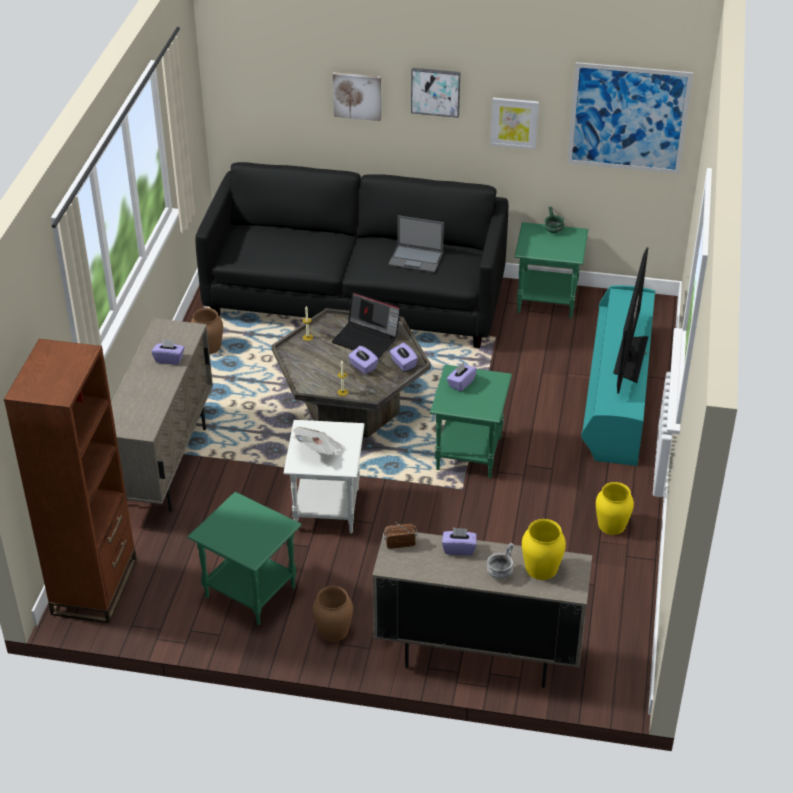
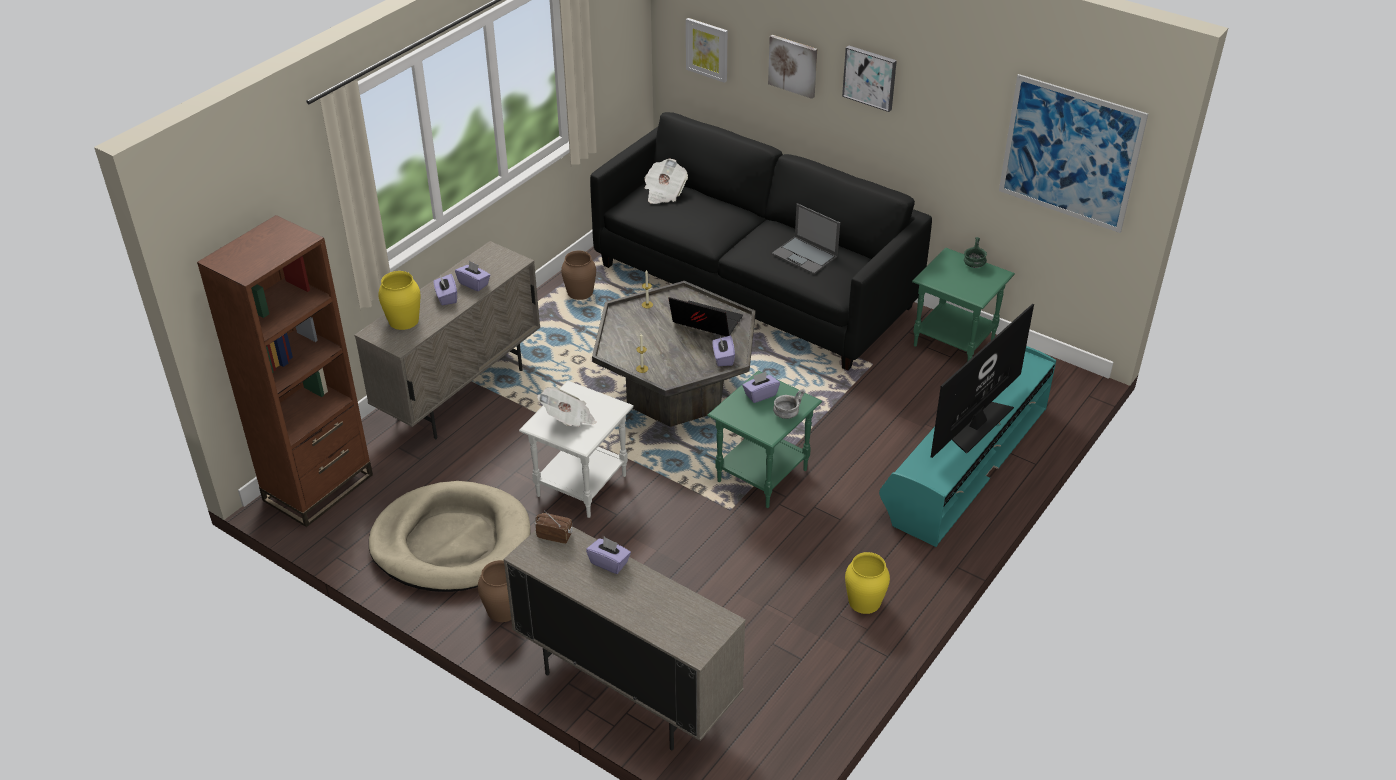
camera: 25 degrees right, 0 degrees up
(249, 592) = (451, 542): green side table -> beige dog bed
(258, 236) = (664, 193): none -> newspaper
(363, 367) = (680, 349): purple tissue box -> purple tissue box (446, 297)
(367, 339) = (704, 323): laptop -> laptop turned 150 degrees clockwise
(499, 572) = (632, 603): grey bowl -> grey bowl (786, 414)
(514, 122) = (947, 131): picture -> picture (707, 49)
(541, 568) = (680, 613): yellow vase -> yellow vase (403, 320)

